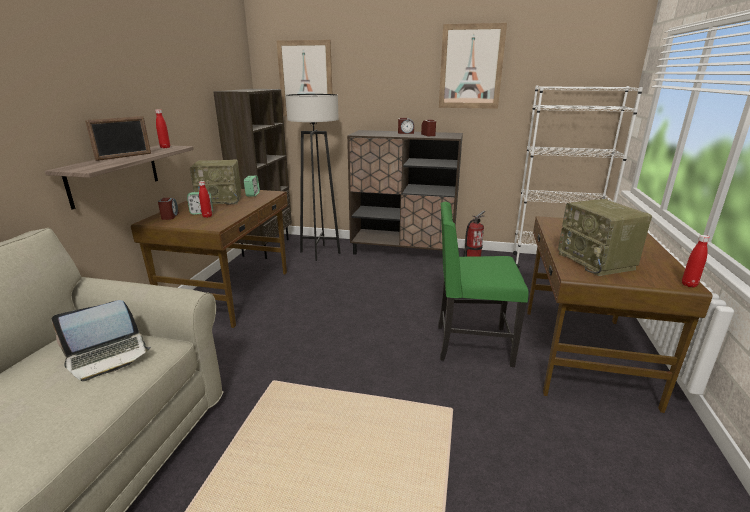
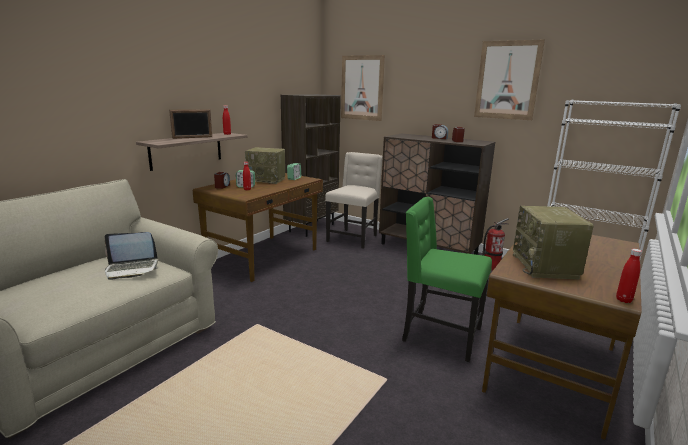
camera: 20 degrees right, 5 degrees down
(320, 252) = (353, 238): grey floor lamp -> beige chair

